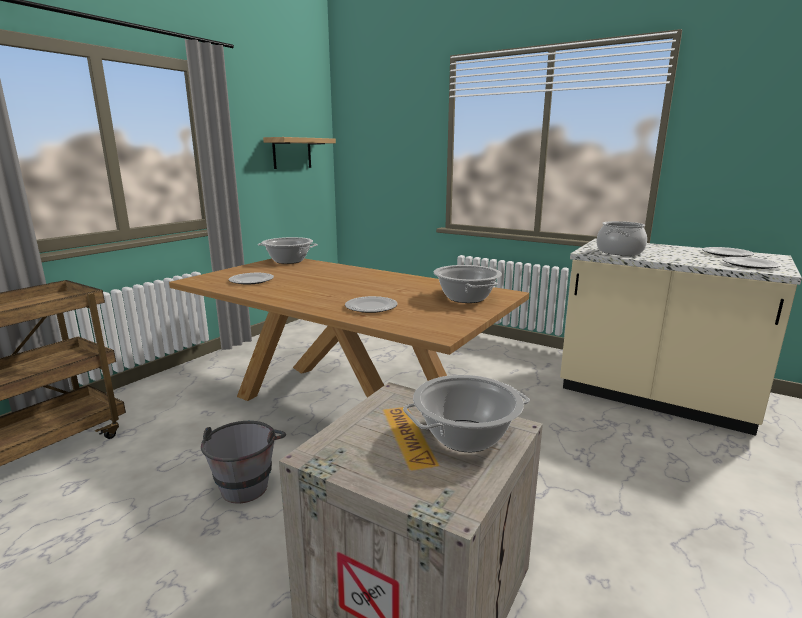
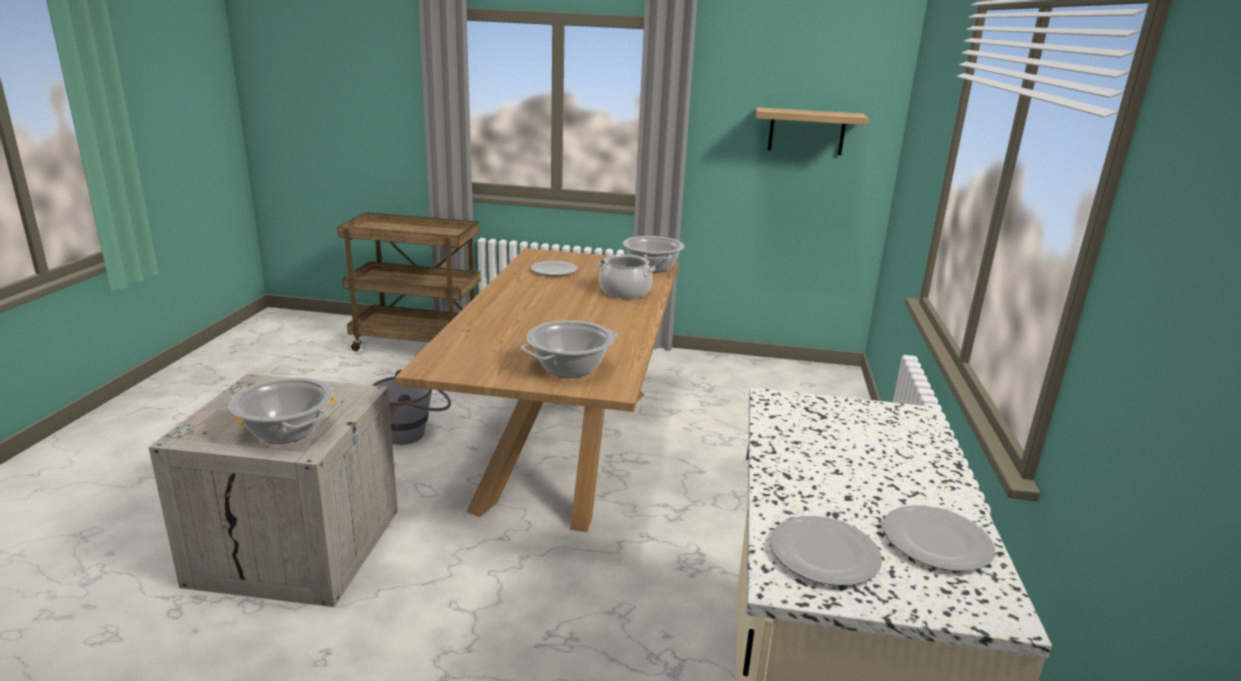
camera: 65 degrees right, 5 degrees up
(370, 307) = (498, 329): plate -> none
(619, 252) = (807, 425): cooking pot -> cooking pot (625, 291)

